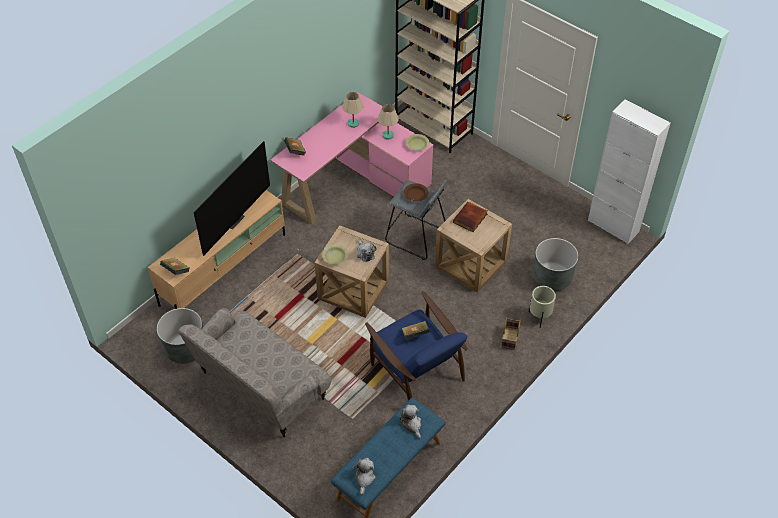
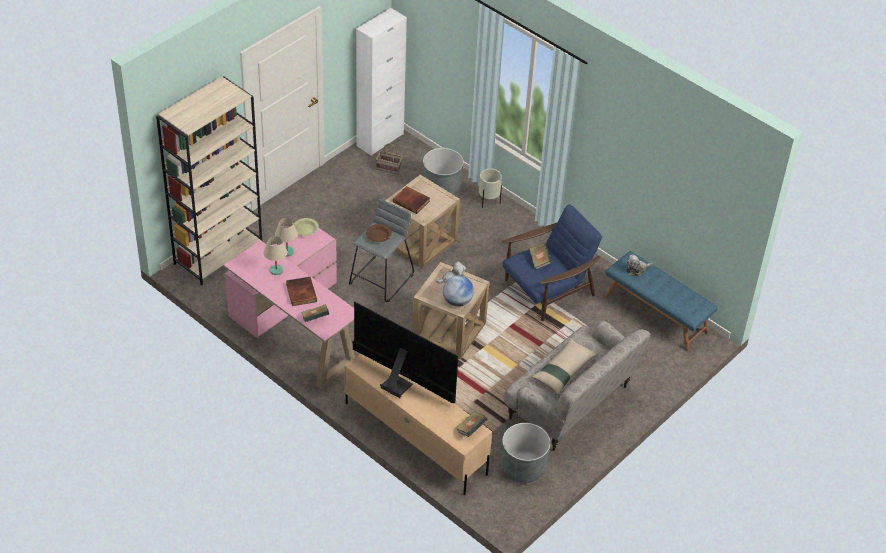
camera: 90 degrees left, 5 degrees down
(262, 353) = (563, 371): none -> beige pillow
(326, 140) = (300, 293): none -> book
(335, 257) = (457, 301): yellow bowl -> globe
(364, 478) = (692, 303): plush toy -> none
(510, 339) = (513, 223): basket -> basket (389, 168)

